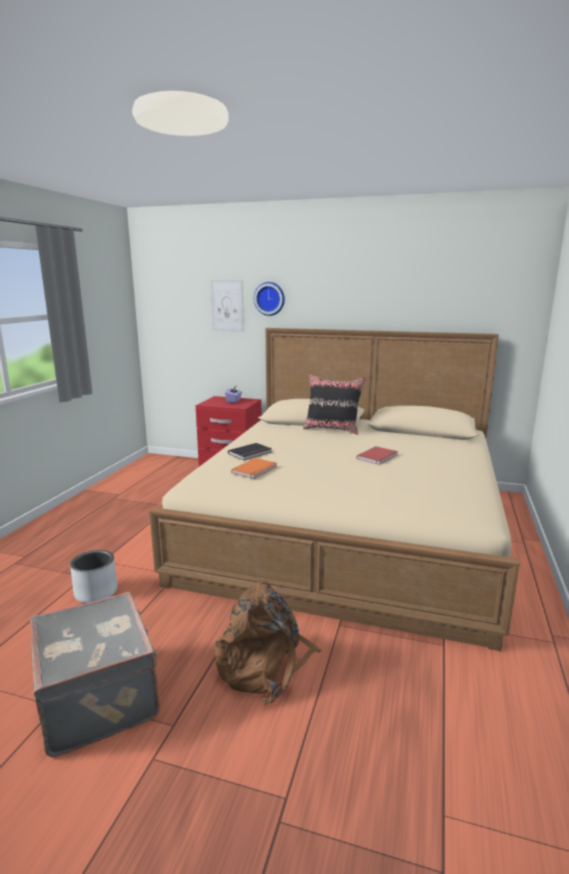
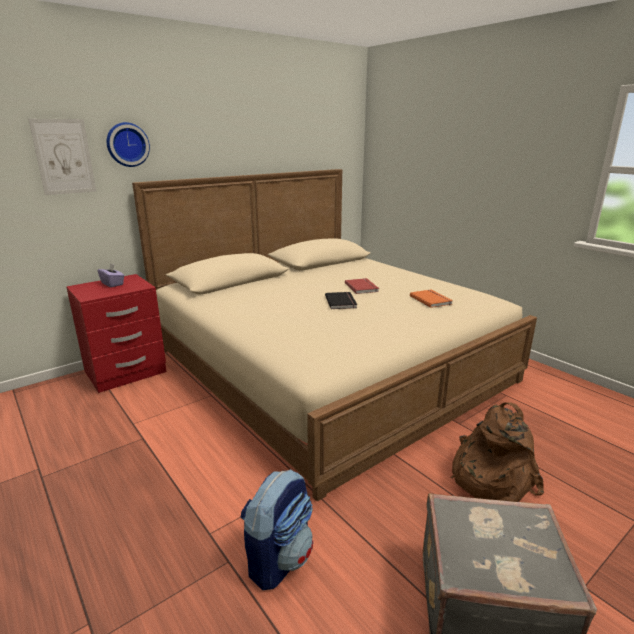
camera: 55 degrees left, 5 degrees up
(96, 592) = (279, 558): grey planter -> backpack
(251, 453) = (279, 322): black book -> black book (341, 302)
(256, 470) = (328, 332): orange book -> orange book (431, 300)
(332, 429) = (271, 280): black pillow -> none

